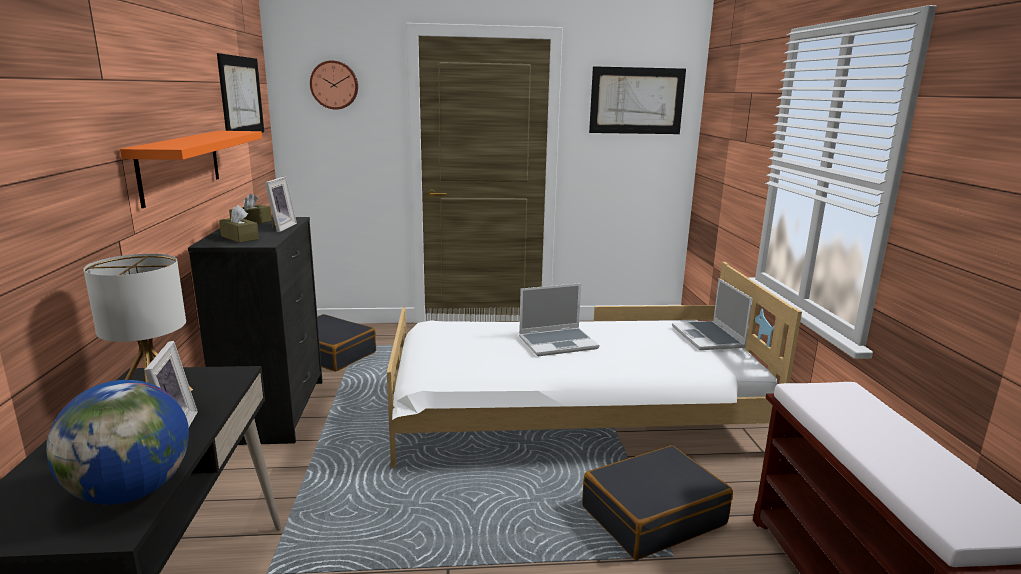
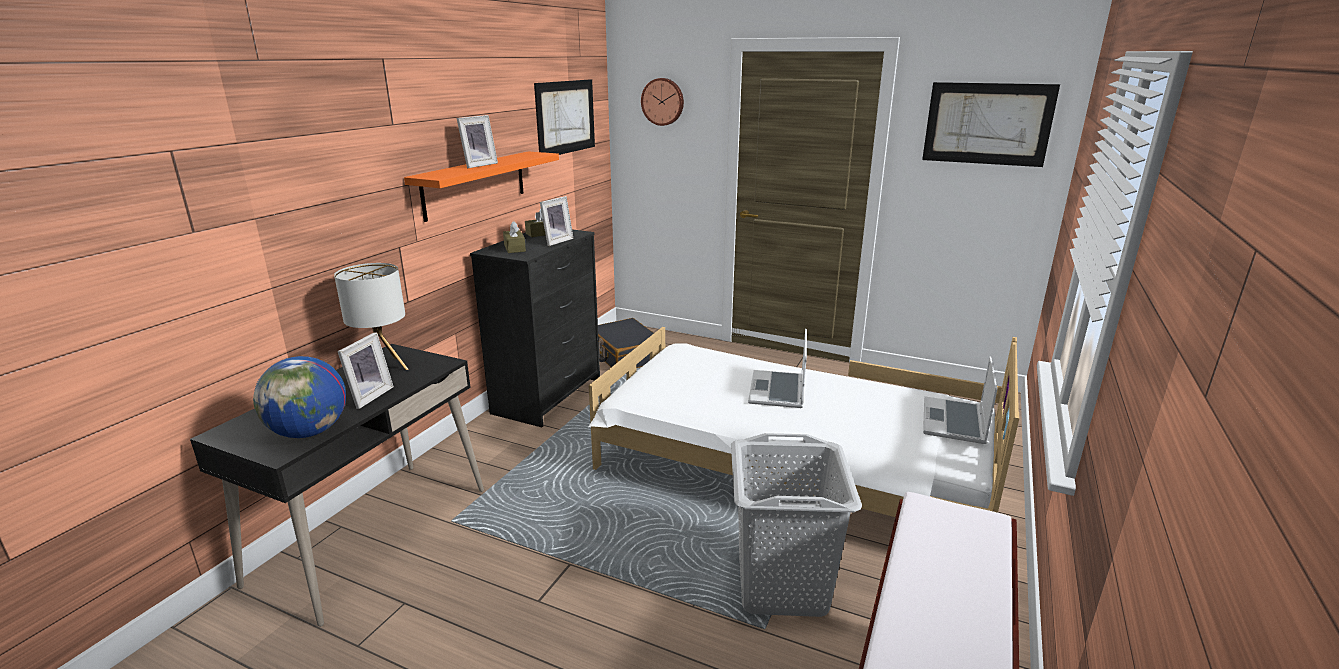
camera: 30 degrees right, 5 degrees up
(192, 139) = (477, 165): none -> picture frame
(558, 343) = (778, 391): laptop -> laptop turned 90 degrees clockwise
(653, 515) = (781, 586): black suitcase -> grey laundry basket

